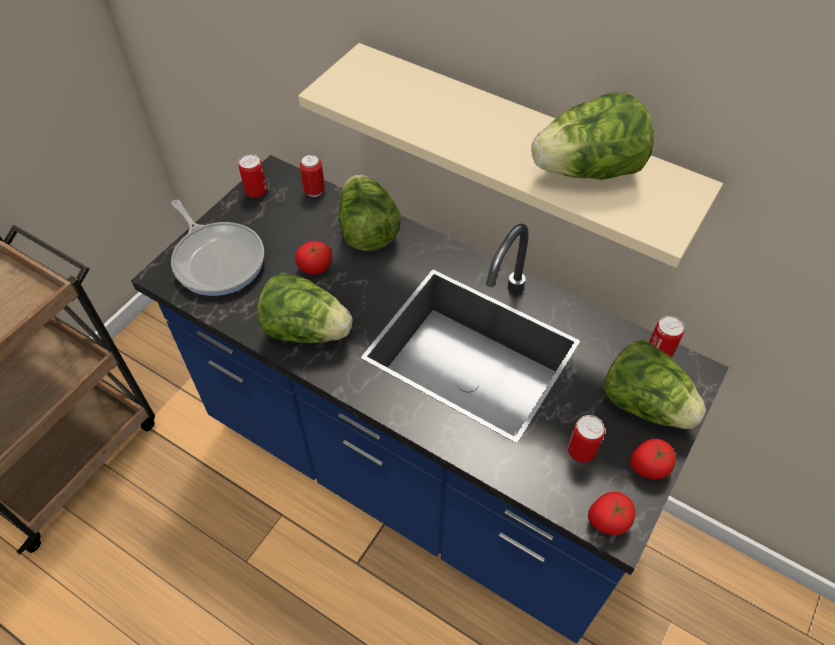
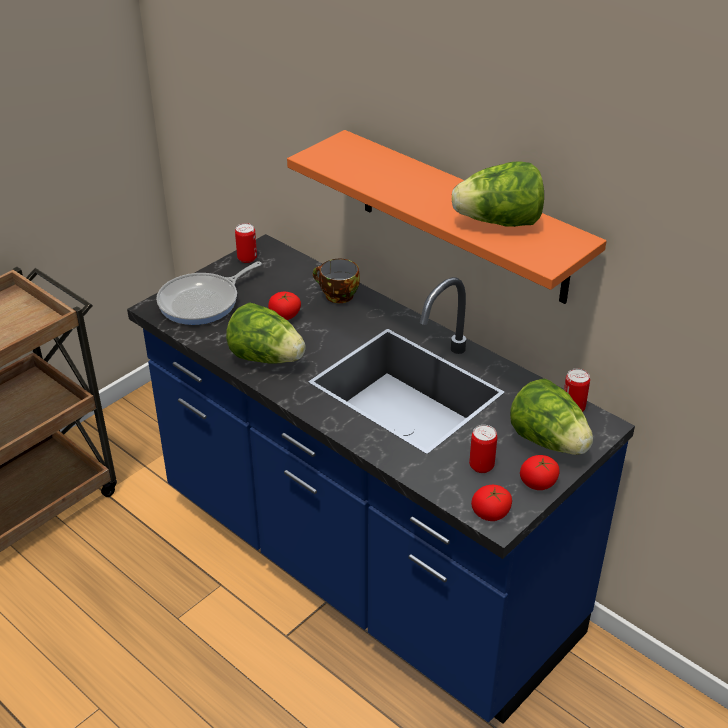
camera: 10 degrees right, 15 degrees down
(218, 259) = (203, 302): frying pan -> frying pan turned 75 degrees clockwise
(314, 191) = (298, 263): can -> none
(367, 230) = (337, 295): lettuce -> cup
(520, 147) = (462, 217): beige shelf -> orange shelf

